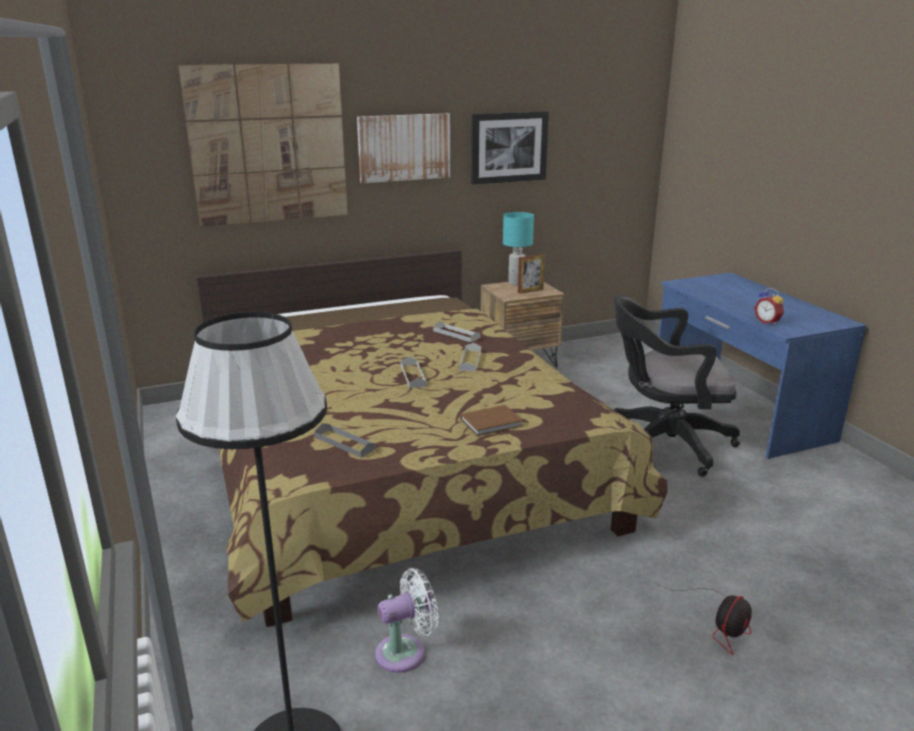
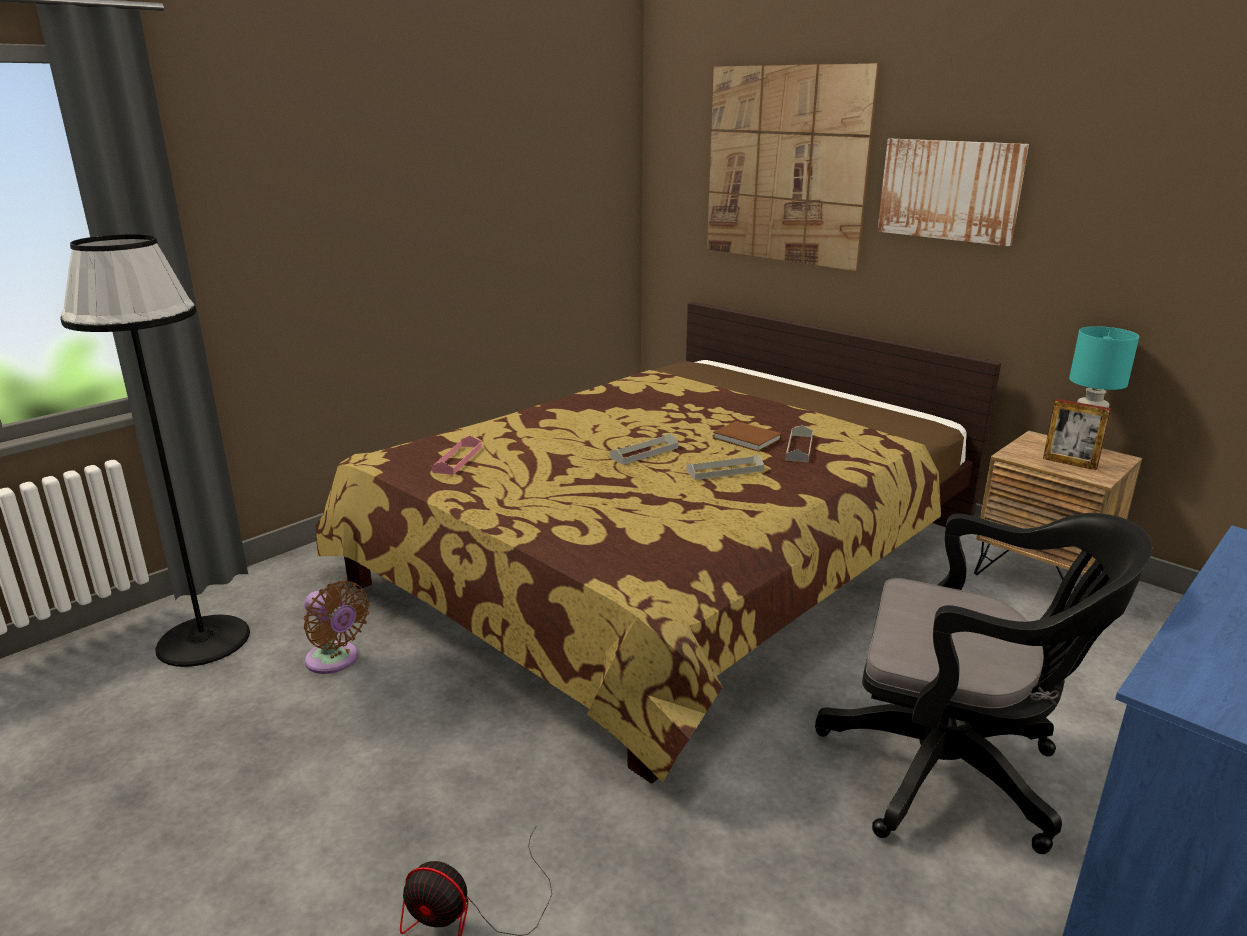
camera: 65 degrees right, 0 degrees up
(344, 443) = (457, 459): grey tray -> pink tray
(405, 652) = (335, 661): white fan -> brown fan
(493, 423) = (559, 516): brown book -> brown book (747, 439)
(508, 147) = (1134, 213): picture -> none
(662, 443) = (953, 772): black office chair -> black office chair turned 135 degrees clockwise
(768, 322) = (1190, 661): alarm clock -> none

